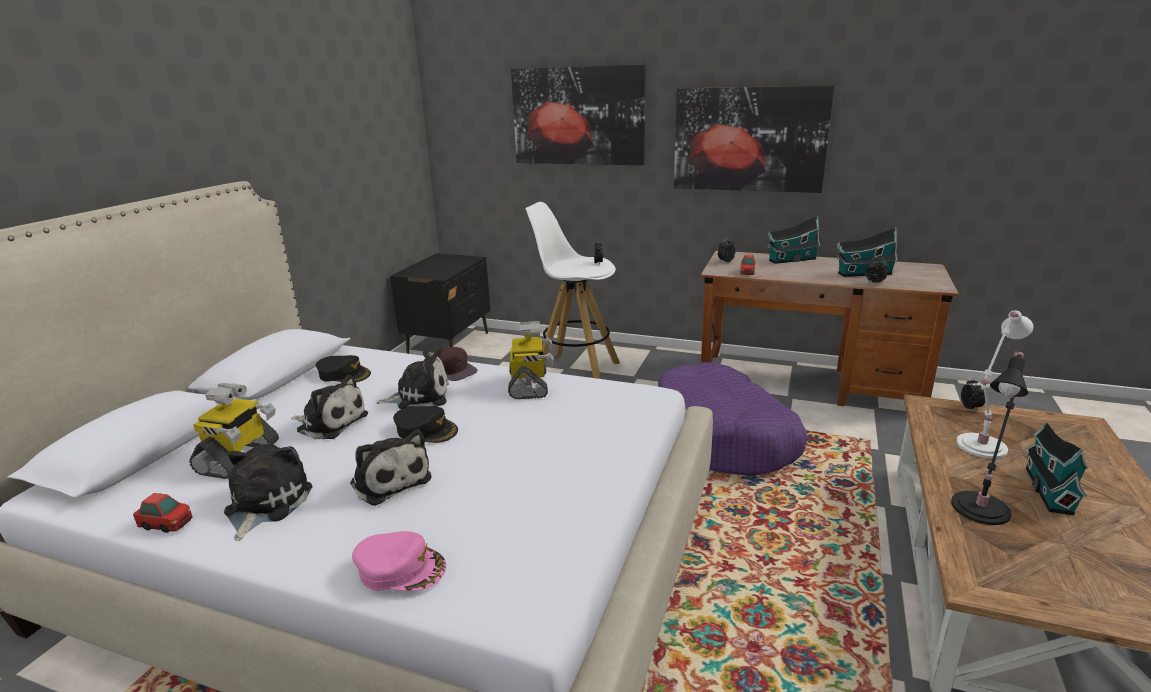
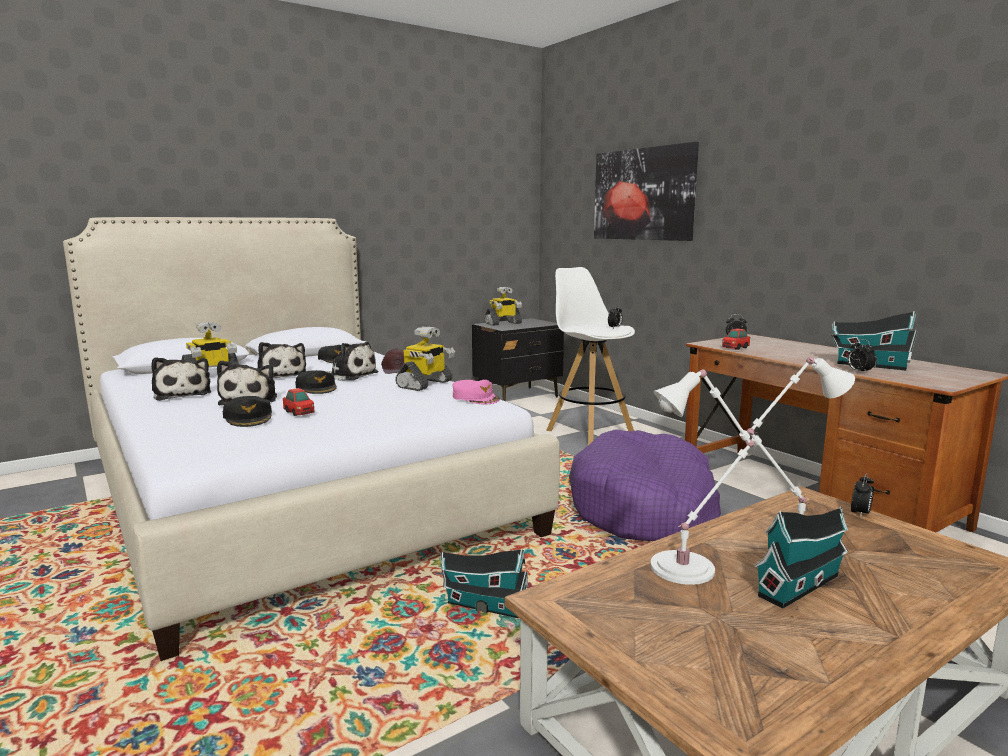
camera: 35 degrees right, 10 degrees down
(167, 524) = (134, 389): toy car -> toy car (299, 412)
(265, 504) = (182, 394): plush toy -> plush toy turned 105 degrees clockwise
(401, 568) = (174, 427): pink cap -> pink cap (475, 398)
(423, 268) = (503, 323): none -> toy robot
(463, 511) = (248, 417): none -> black cap
(749, 139) = (788, 213): picture -> none
(790, 260) = (811, 347): toy house -> toy house (483, 606)
(981, 506) = (687, 567): black table lamp -> white table lamp

